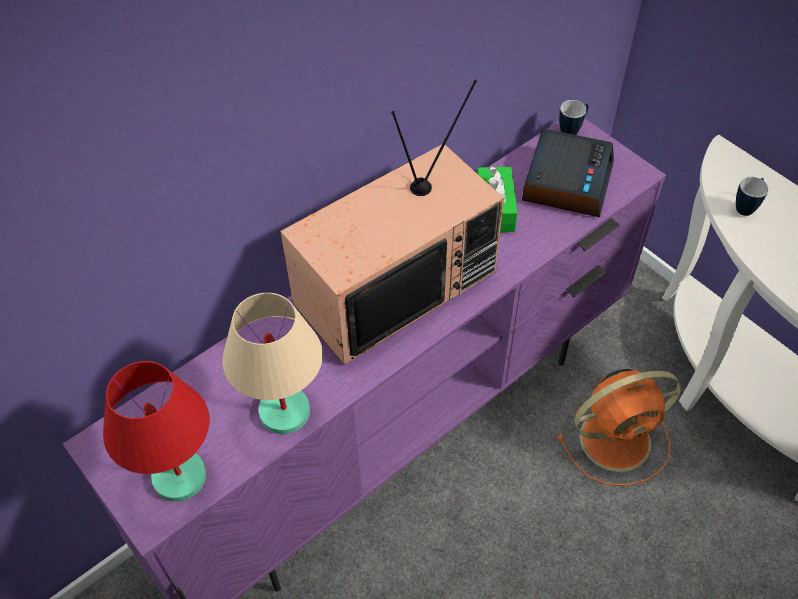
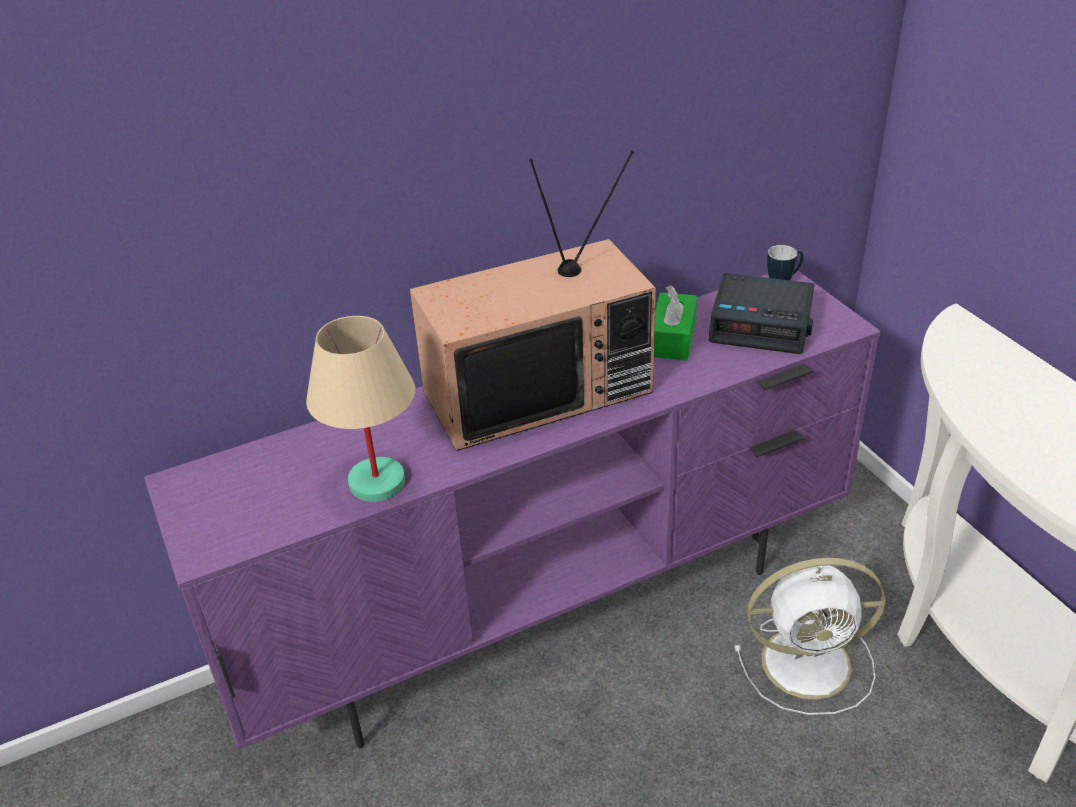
camera: 15 degrees right, 15 degrees down
(178, 478) = (244, 522): red table lamp -> none
(566, 181) = (762, 324): alarm clock -> alarm clock turned 75 degrees clockwise
(618, 438) = (810, 662): orange fan -> white fan
(746, 207) = (970, 371): mug -> none

